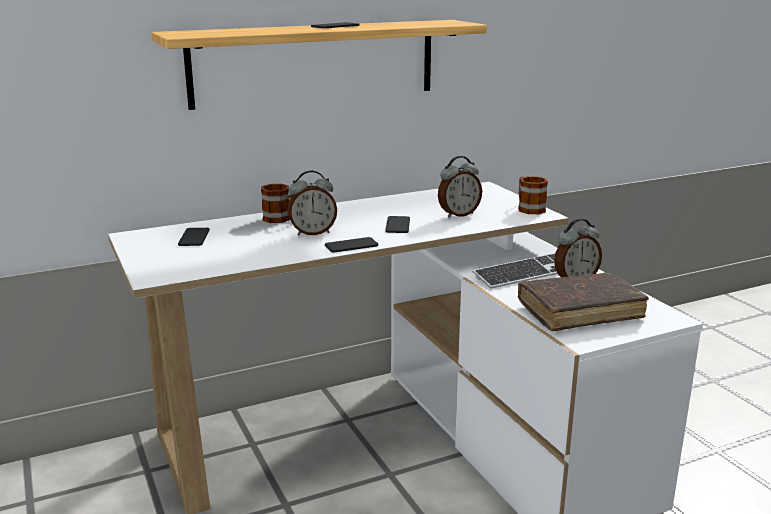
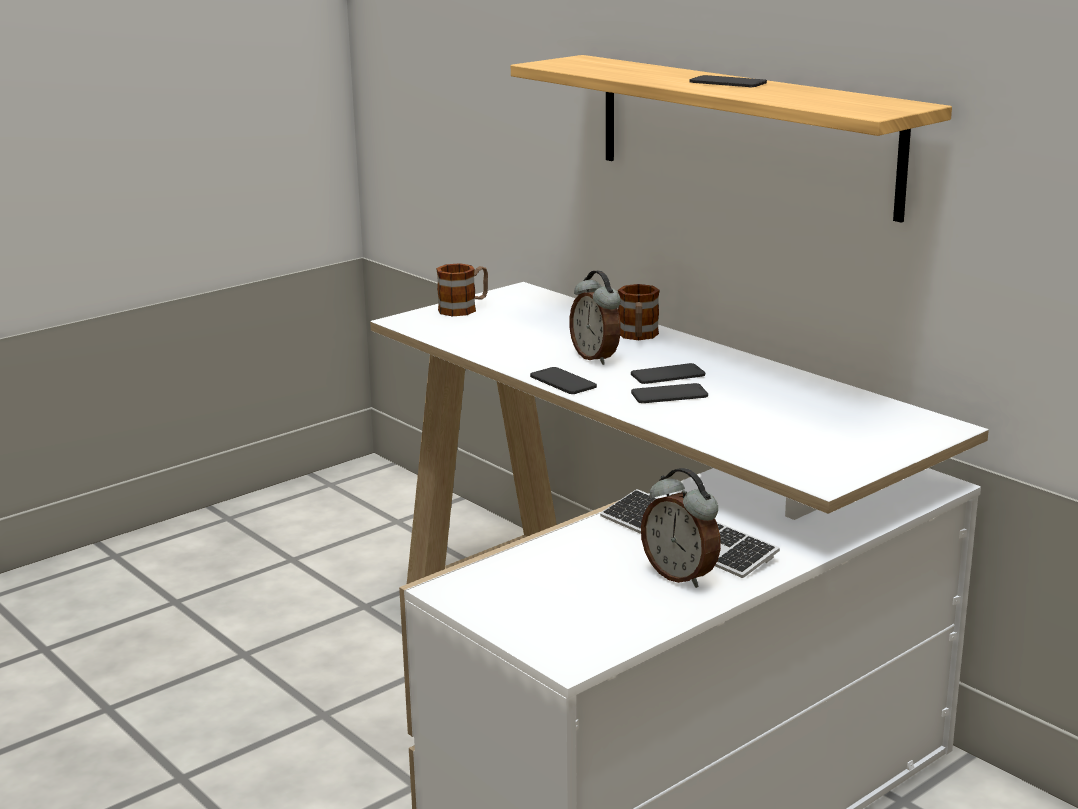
camera: 75 degrees right, 0 degrees up
(194, 237) = (535, 313): phone -> phone (667, 375)
(458, 214) = (757, 424): alarm clock -> none
(528, 208) = (848, 467): mug -> mug (464, 308)
(580, 311) = (552, 584): brown book -> none

